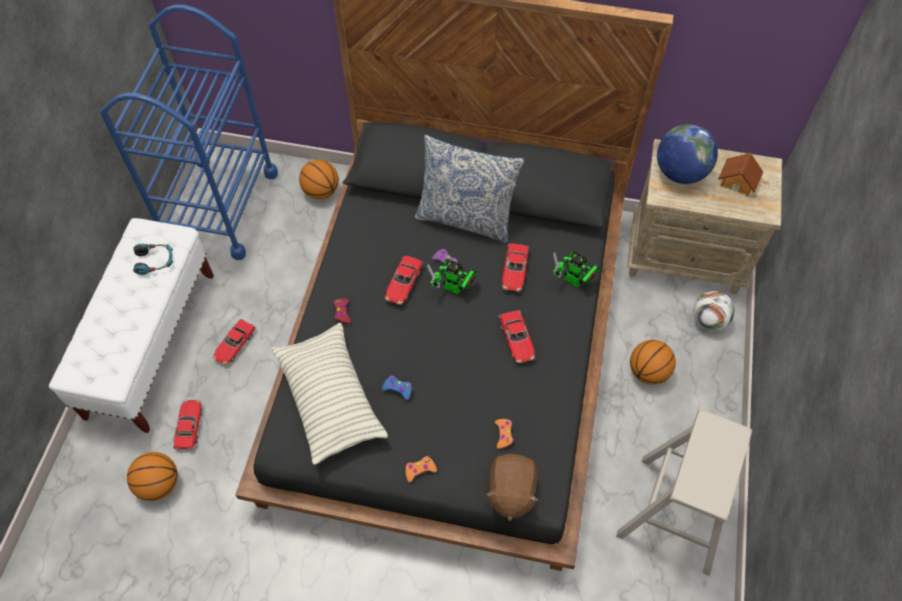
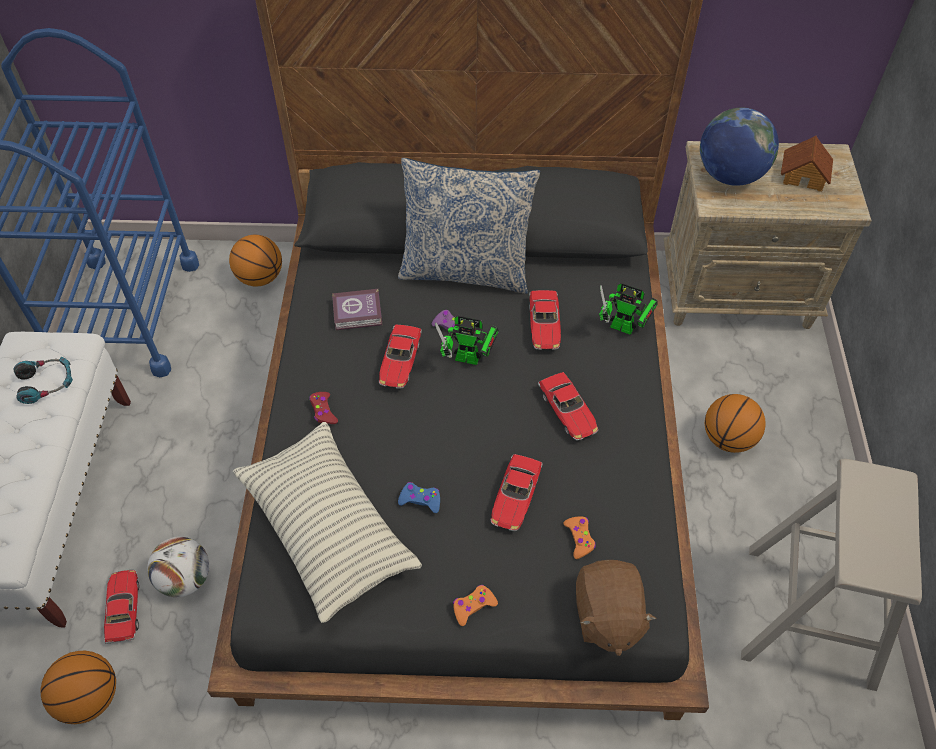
camera: 10 degrees left, 5 degrees down
(235, 345) = (173, 488): toy car -> toy car (515, 497)
(381, 241) = (359, 313): none -> book
(708, 320) = (786, 364): football -> football (185, 578)

